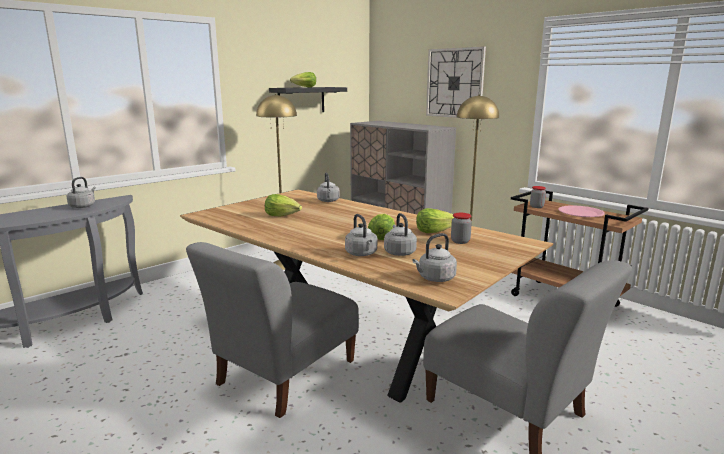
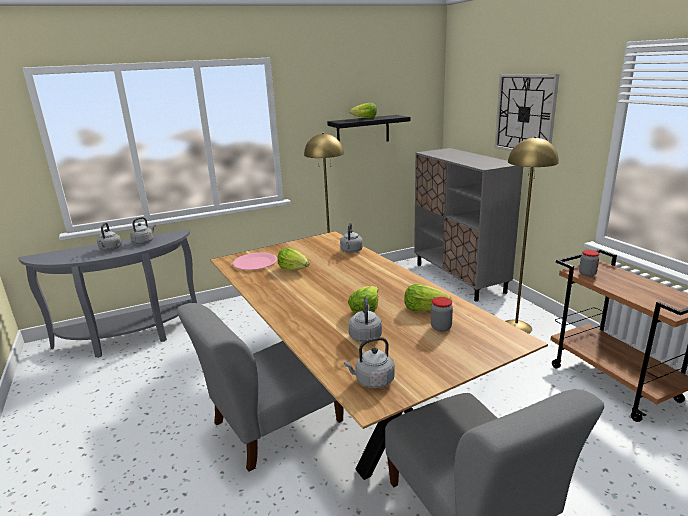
camera: 20 degrees right, 5 degrees up
(362, 254) = (327, 333): grey kettle -> grey kettle (110, 249)
(580, 213) = (637, 289): pink plate -> pink plate (255, 263)

